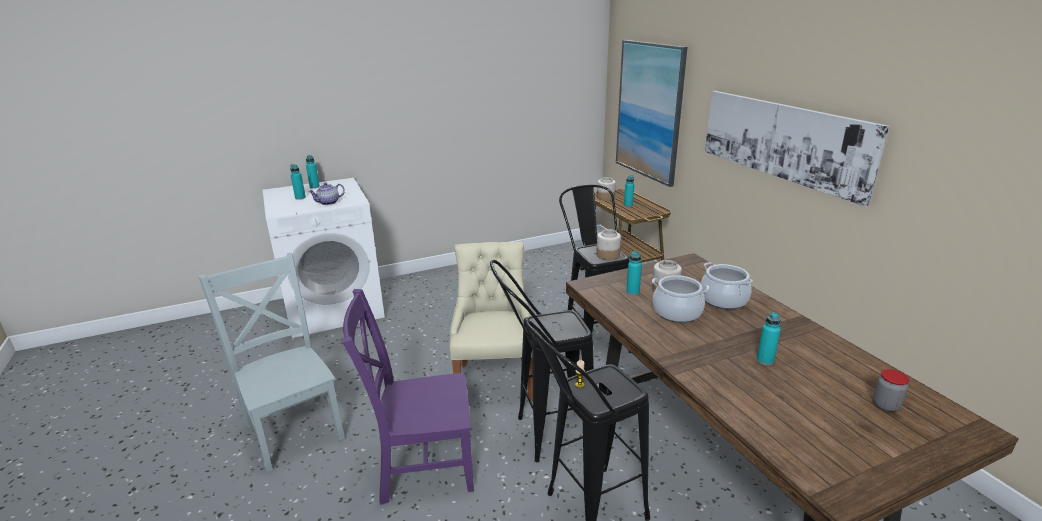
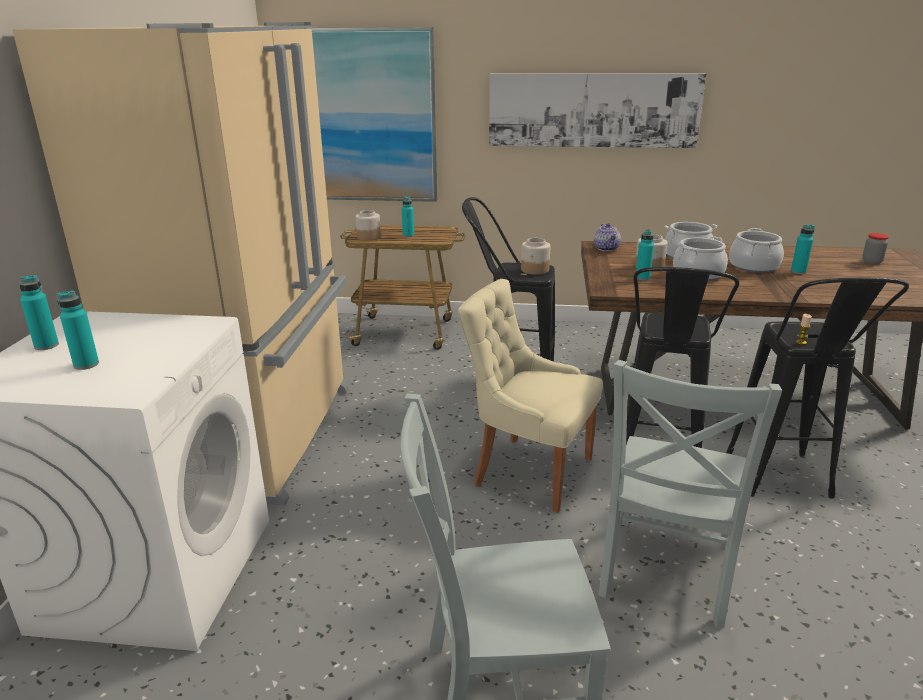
camera: 60 degrees left, 0 degrees up
(328, 203) = (175, 344): teapot -> teapot (607, 249)
(421, 466) = (664, 573): purple chair -> grey chair
(452, 285) = (258, 436): none -> beige fridge
(743, 335) = (753, 266): none -> cooking pot

